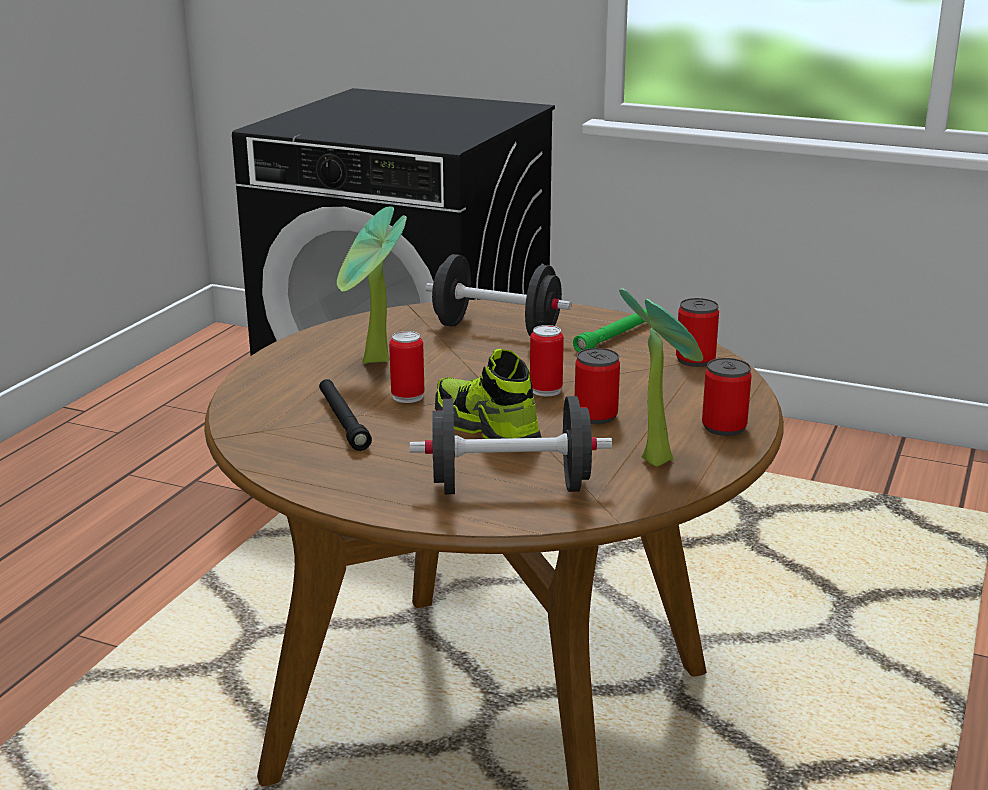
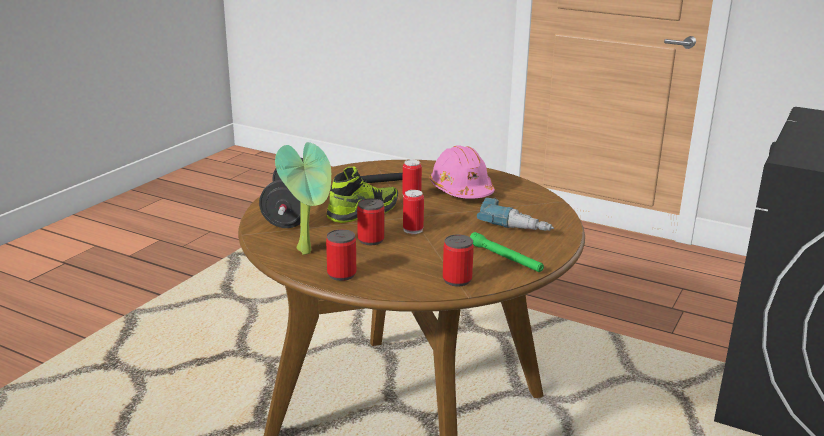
camera: 95 degrees right, 0 degrees up
(374, 363) = (461, 190): potted plant -> pink hard hat
(497, 330) = (517, 223): black dumbbell -> power drill

